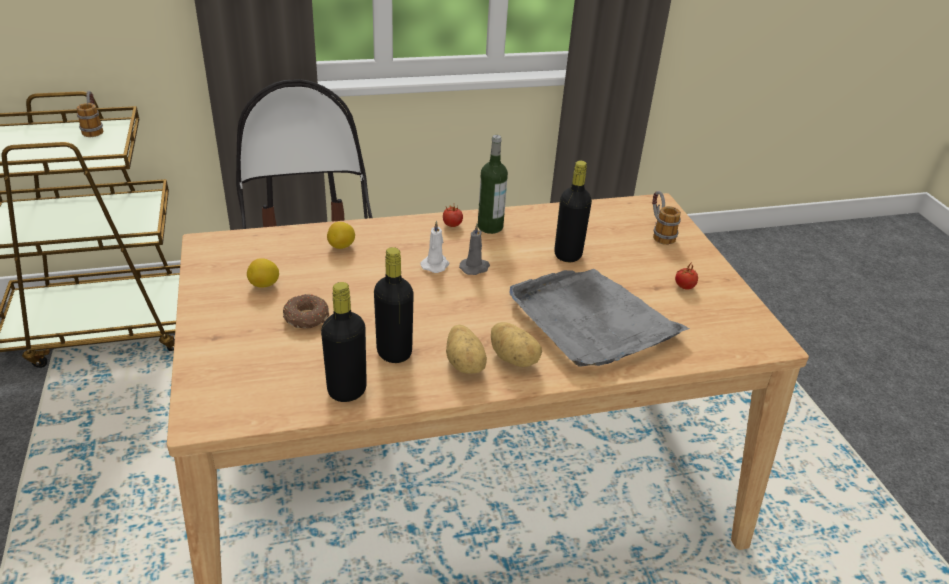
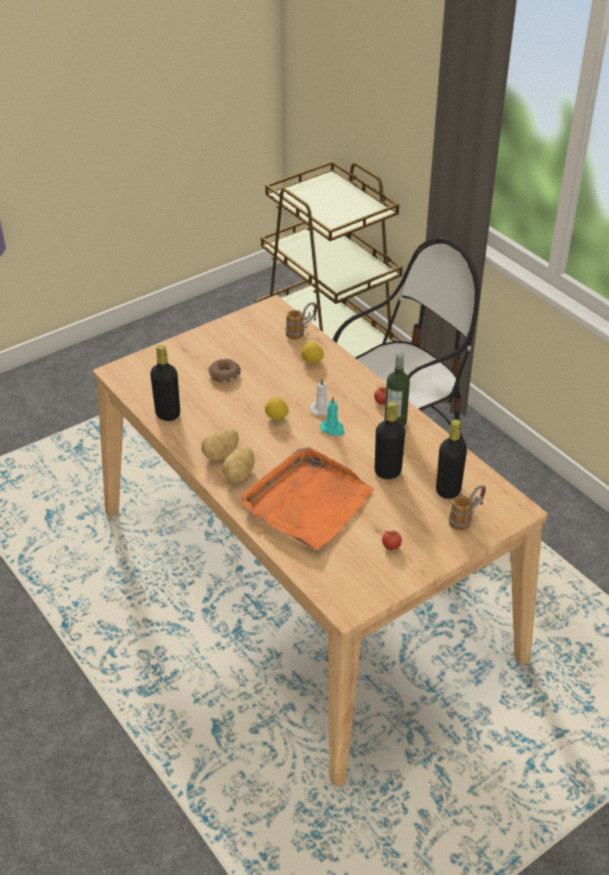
camera: 70 degrees right, 5 degrees up
(94, 128) = (365, 204): mug -> mug (302, 331)
(264, 285) = (246, 346): lemon -> lemon (276, 417)
(394, 353) = (213, 421): black bottle -> black bottle (448, 490)
(475, 267) = (333, 429): grey candle -> turquoise candle
(591, 321) = (307, 502): grey tray -> orange tray

